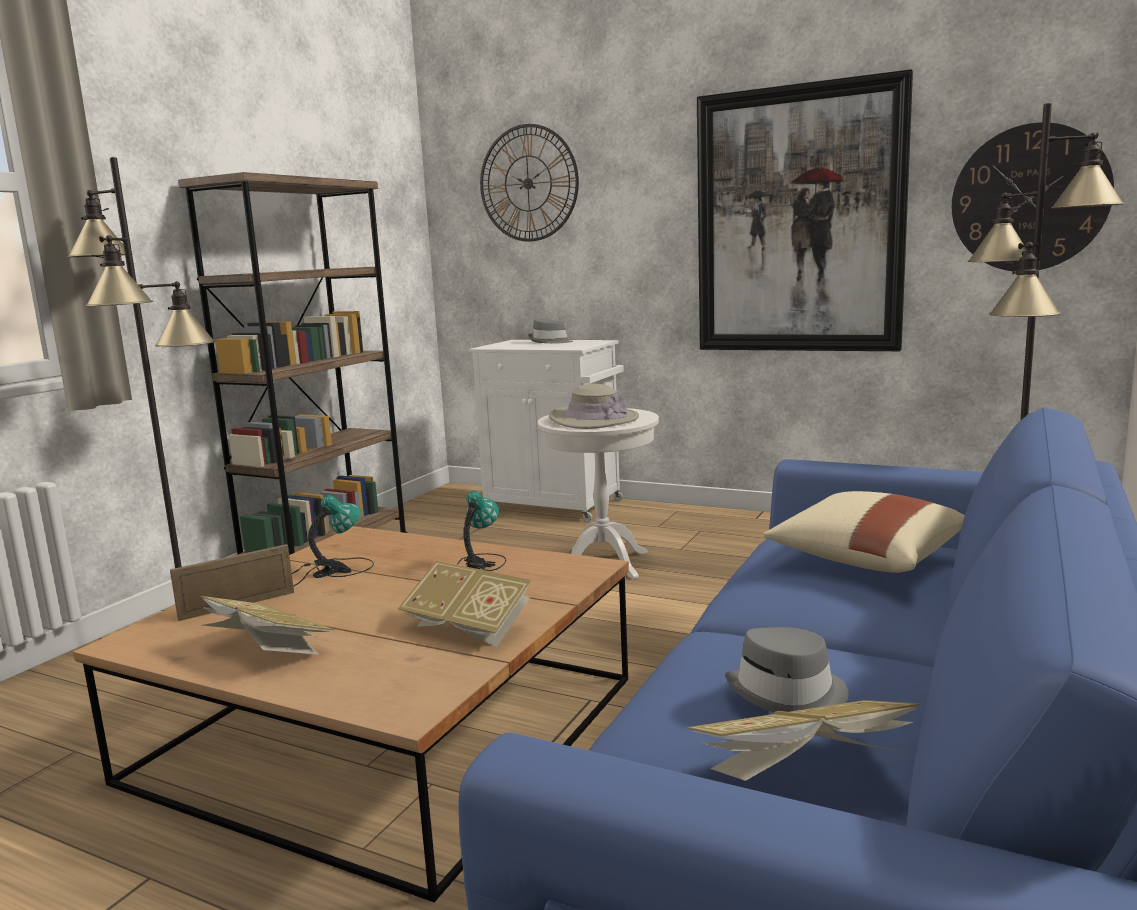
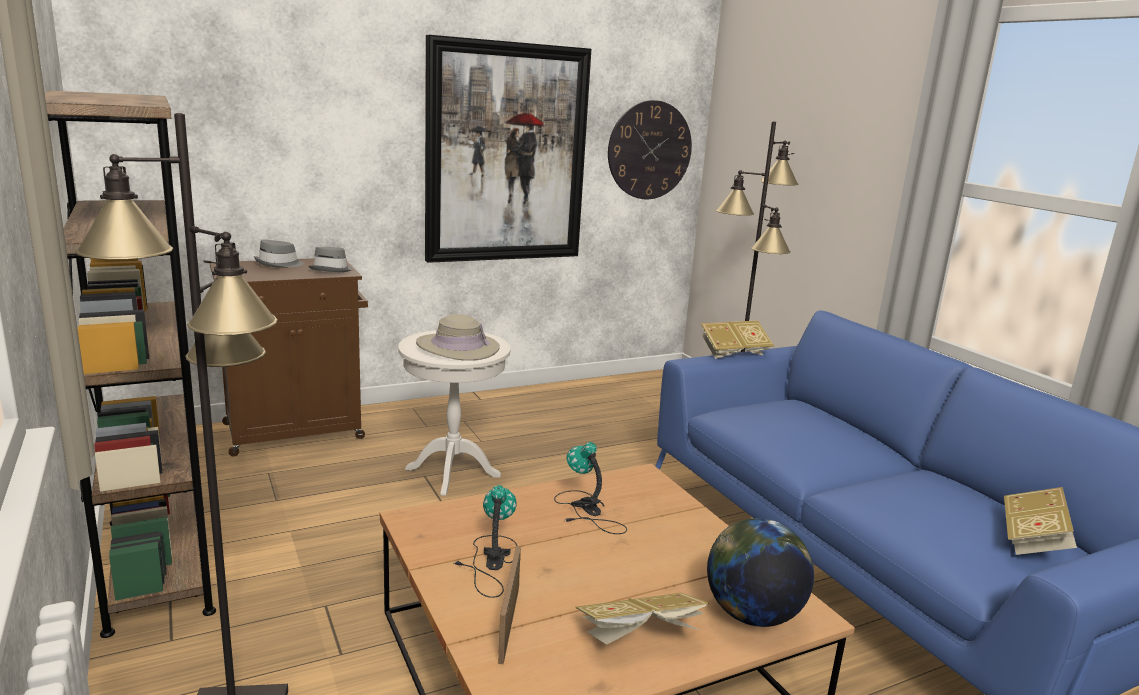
camera: 55 degrees left, 5 degrees up
(369, 683) = (752, 615): none -> globe
(469, 628) = (699, 551): book -> book (733, 353)
(528, 183) = (230, 89): wall clock -> none
(555, 505) = (296, 431): white cabinet -> brown cabinet
(789, 694) = (955, 507): grey hat -> grey hat (332, 270)
(865, 558) = (799, 419): beige pillow -> none

